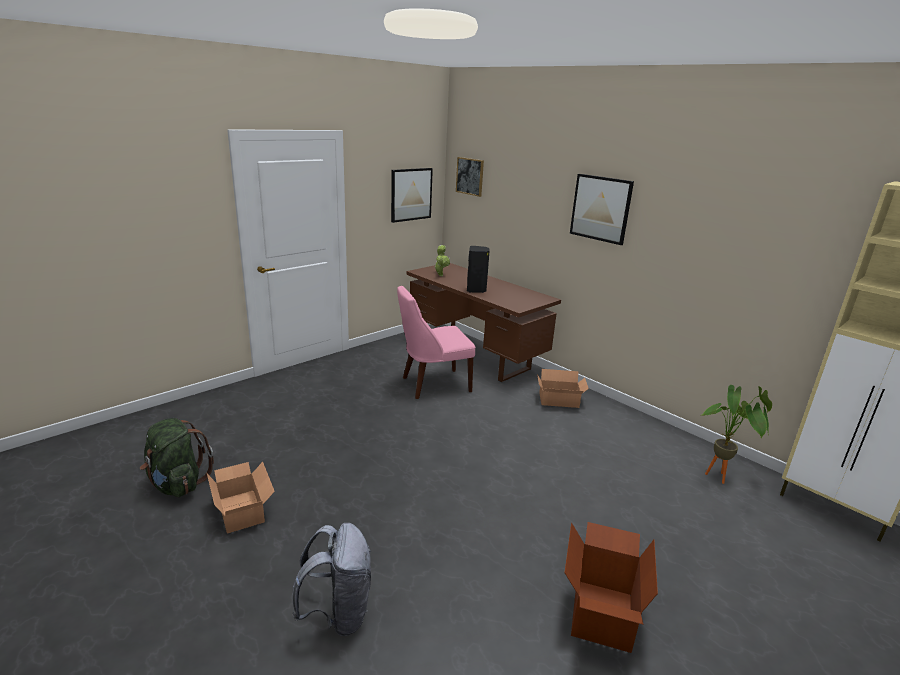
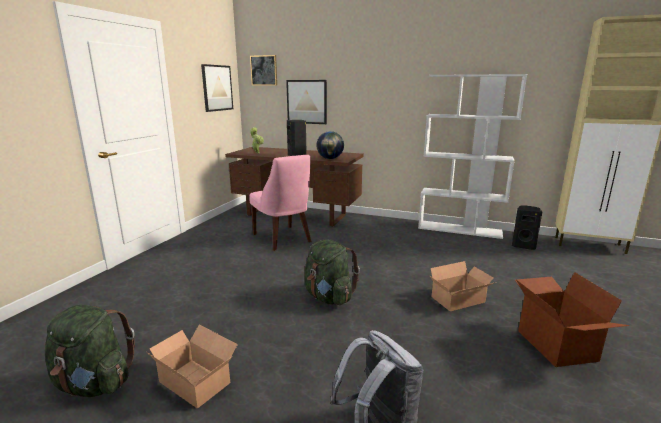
camera: 25 degrees left, 5 degrees down
(415, 469) = (329, 297): none -> green backpack
(433, 384) = (283, 239): pink chair -> pink chair turned 75 degrees counterclockwise
(507, 302) = (330, 159): none -> globe
(560, 401) = (384, 228): cardboard box -> cardboard box (460, 300)
(600, 208) = (387, 76): picture -> picture (307, 102)
(658, 429) = (460, 229): none -> white bookcase
(722, 479) = (523, 246): potted plant -> black speaker

